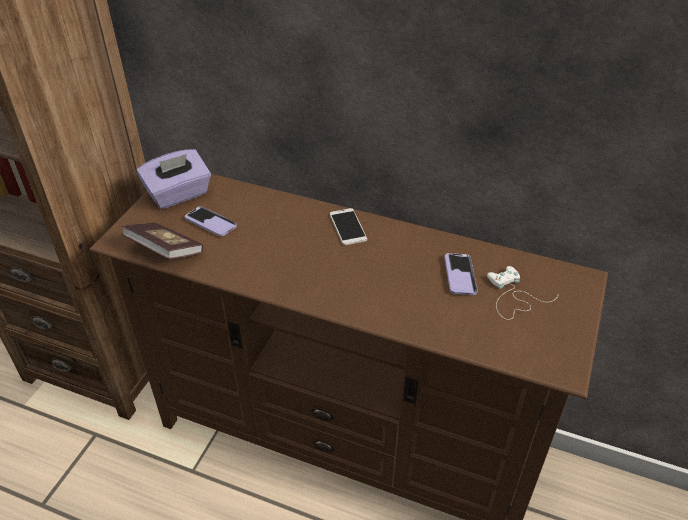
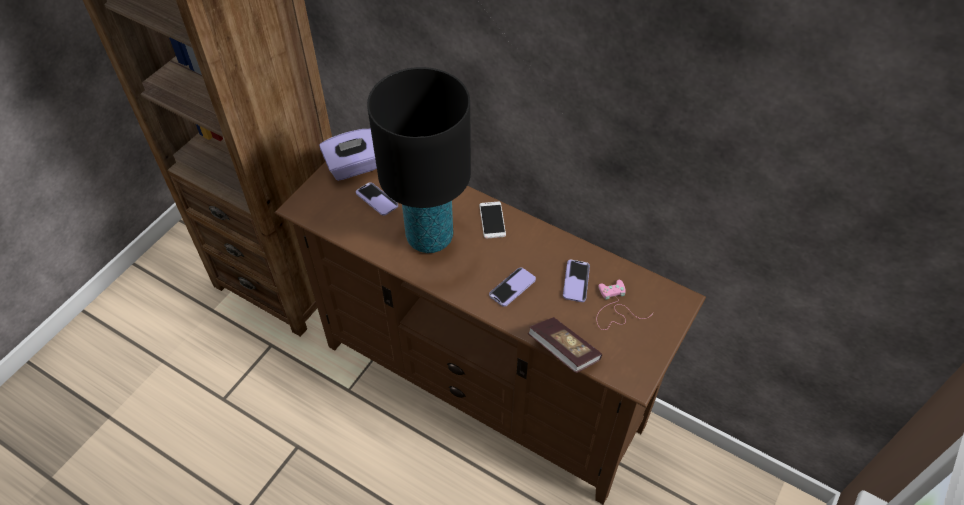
camera: 10 degrees right, 10 degrees up
(165, 251) = (335, 224): book -> book (563, 351)
(279, 251) = (429, 237): none -> black table lamp
(389, 290) = (512, 288): none -> phone
(513, 297) = (615, 308): white game controller -> pink game controller

